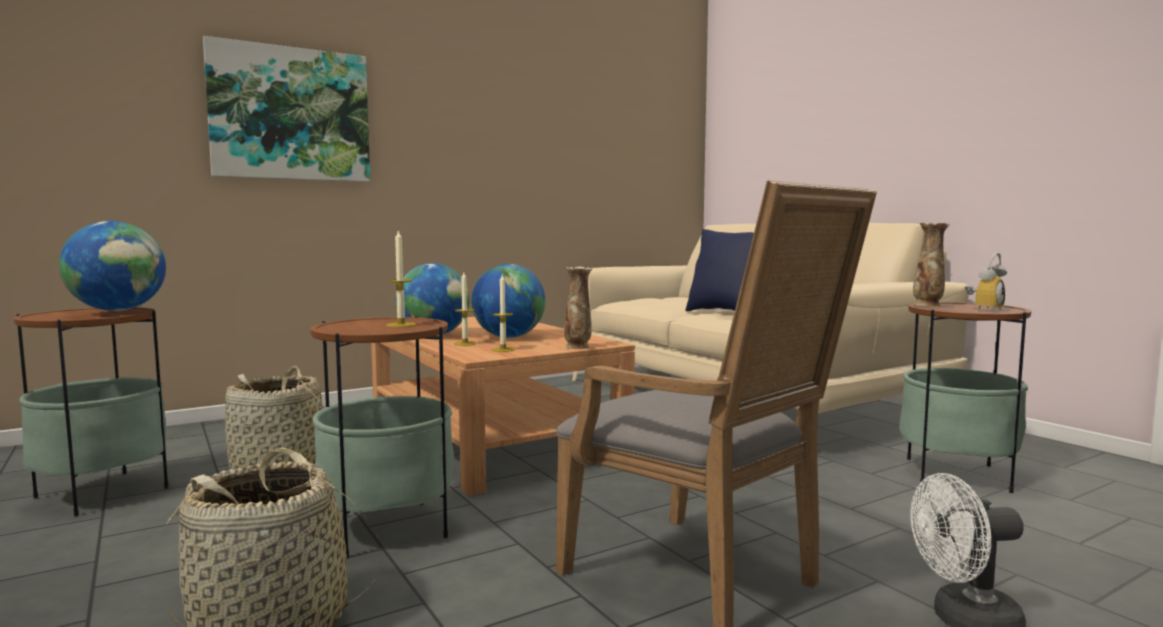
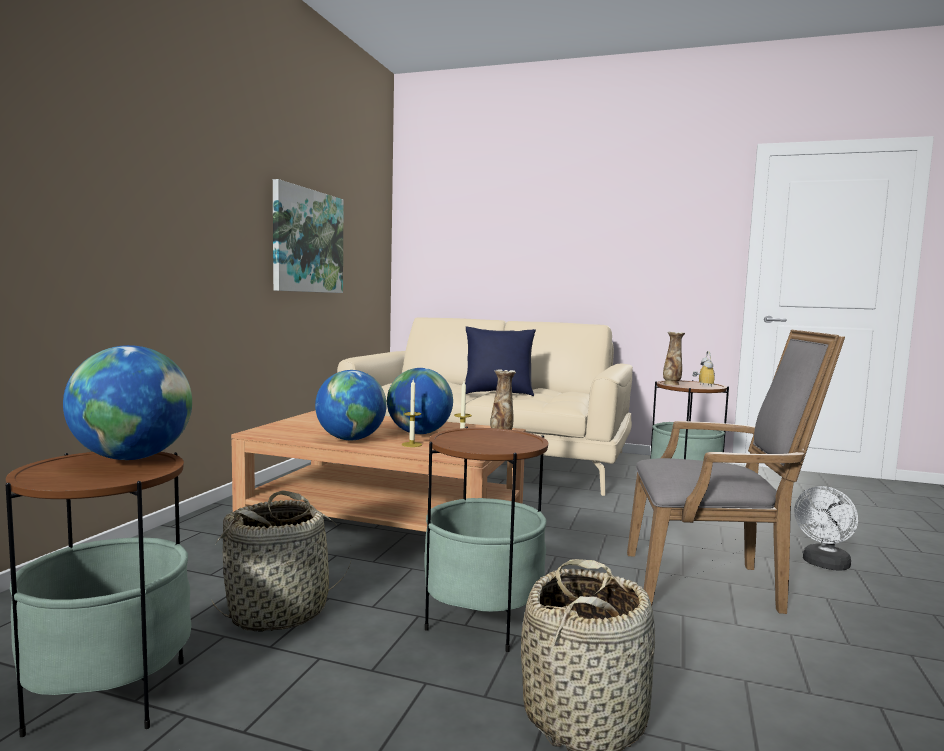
camera: 40 degrees left, 0 degrees up
(290, 114) = (108, 194): picture -> picture (307, 241)
(401, 325) = (498, 437): candle -> none

